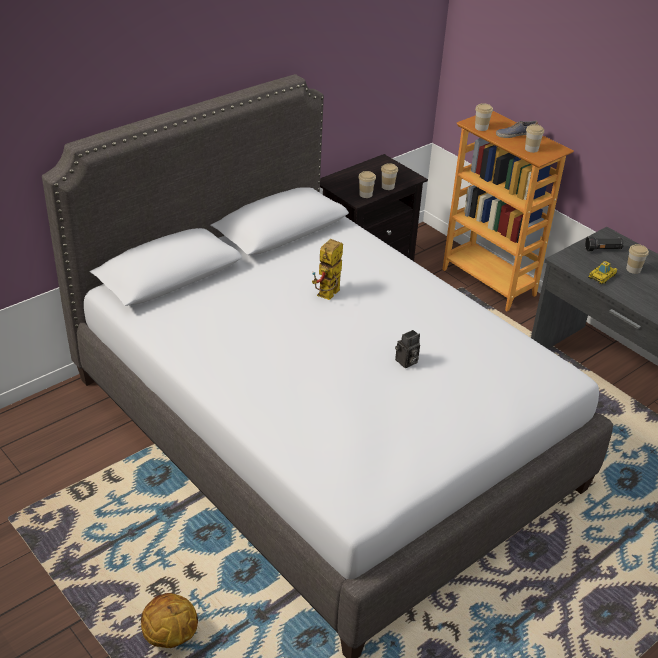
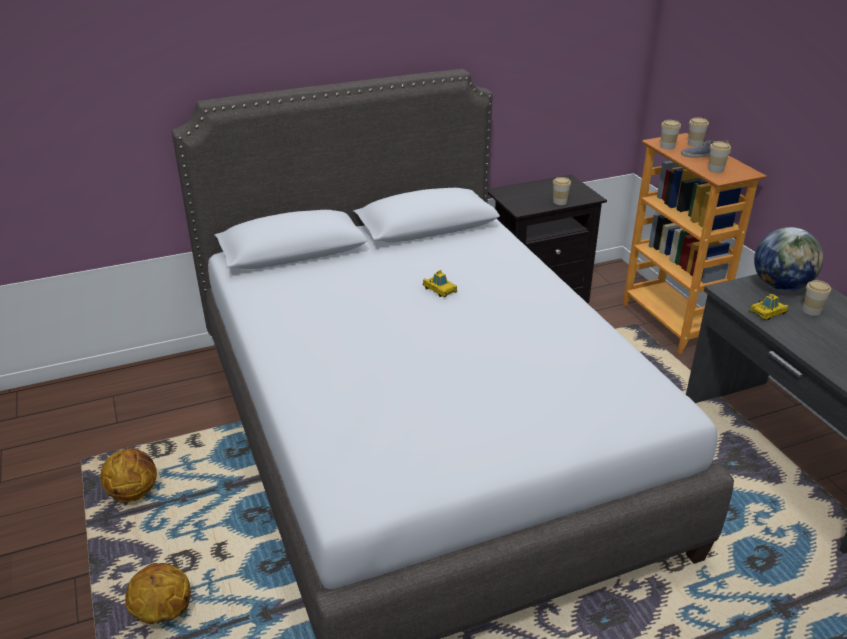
camera: 20 degrees right, 5 degrees down
(80, 537) = (134, 492): none -> basketball
(327, 296) = (439, 289): toy robot -> toy car
(365, 194) = (532, 206): cup -> cup (694, 144)
(406, 362) = (490, 364): camera -> none
(603, 249) = (781, 286): black flashlight -> globe

